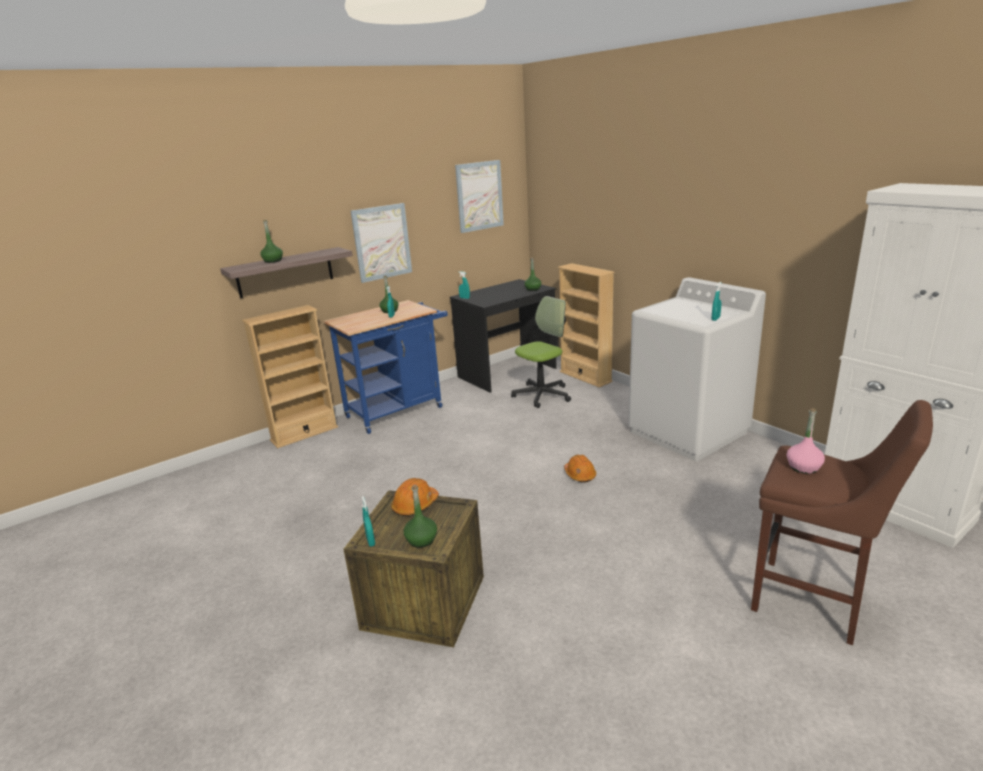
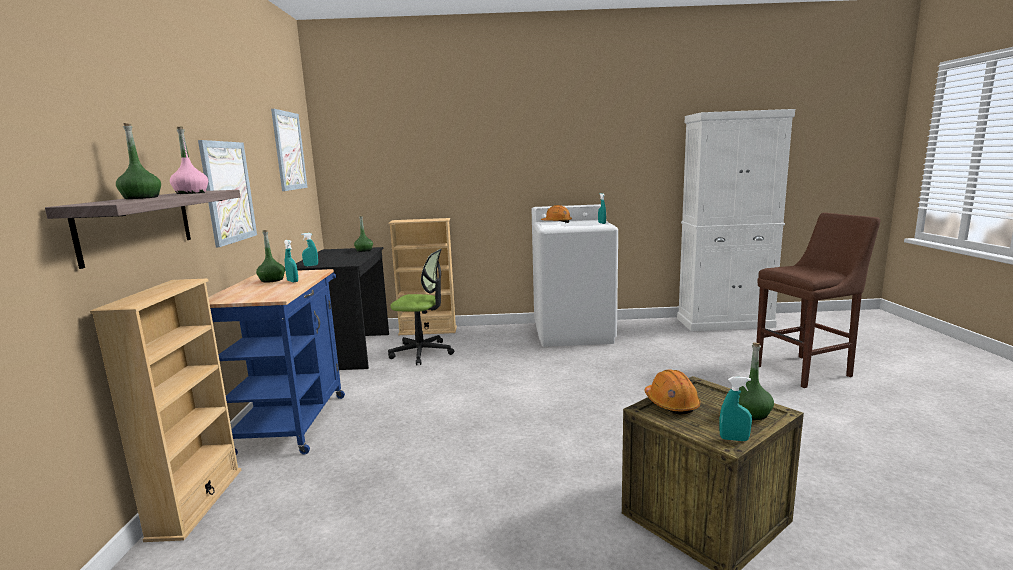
camera: 55 degrees left, 10 degrees down
(542, 395) = (422, 352): office chair -> office chair turned 105 degrees clockwise
(580, 475) = (576, 381): orange hard hat -> orange hard hat (557, 222)
(803, 467) = (801, 270): pink bottle -> pink bottle (191, 193)

